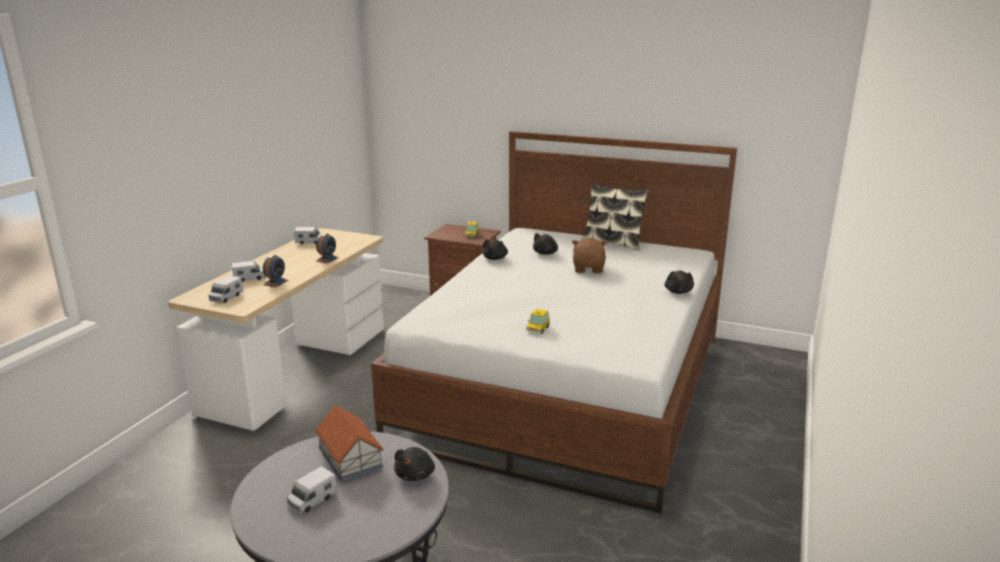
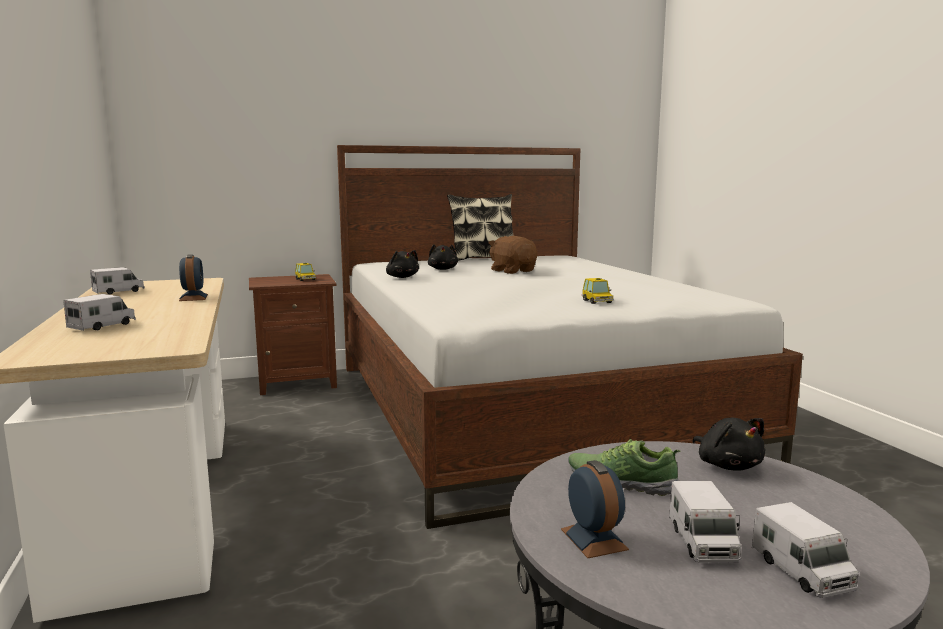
camera: 40 degrees left, 10 degrees down
(226, 297) = (110, 345): toy truck -> toy truck (801, 571)
(275, 282) = (165, 322): alarm clock -> alarm clock (594, 539)
(350, 458) = (621, 482): toy house -> shoe
(678, 291) = (623, 270): black plush toy -> none

